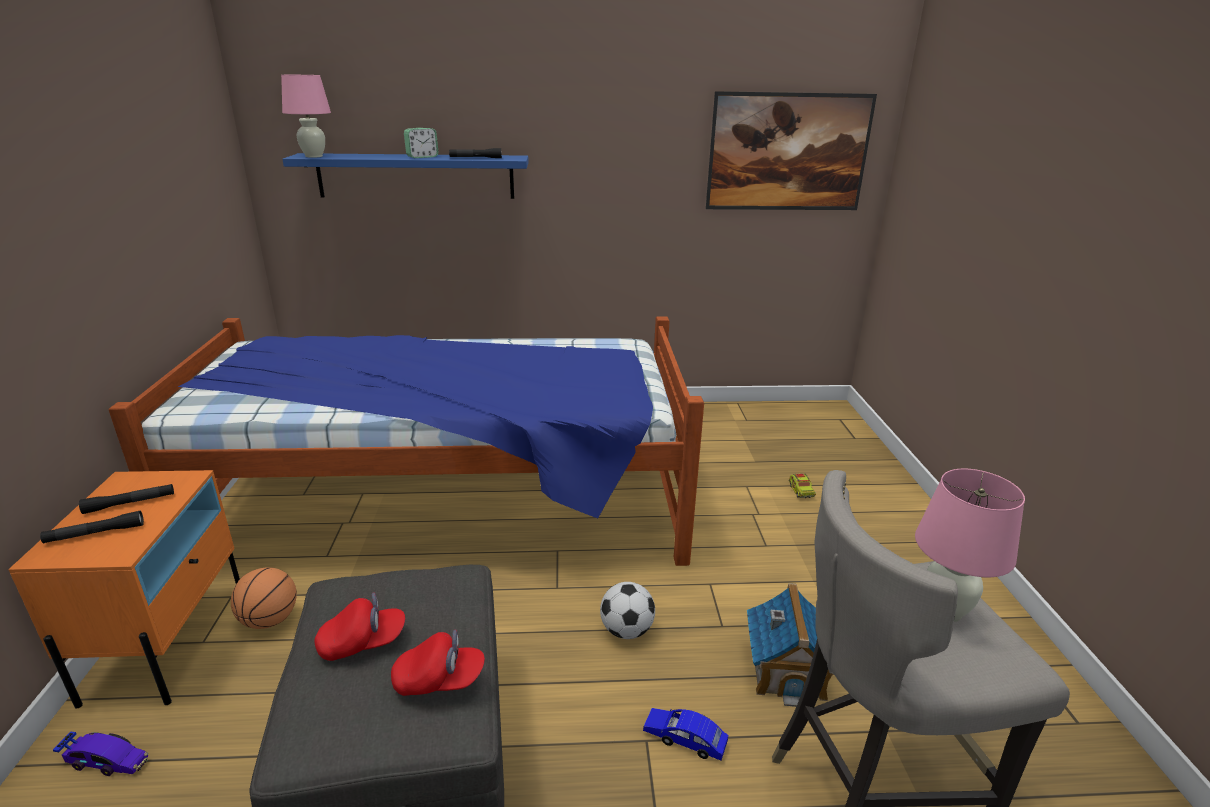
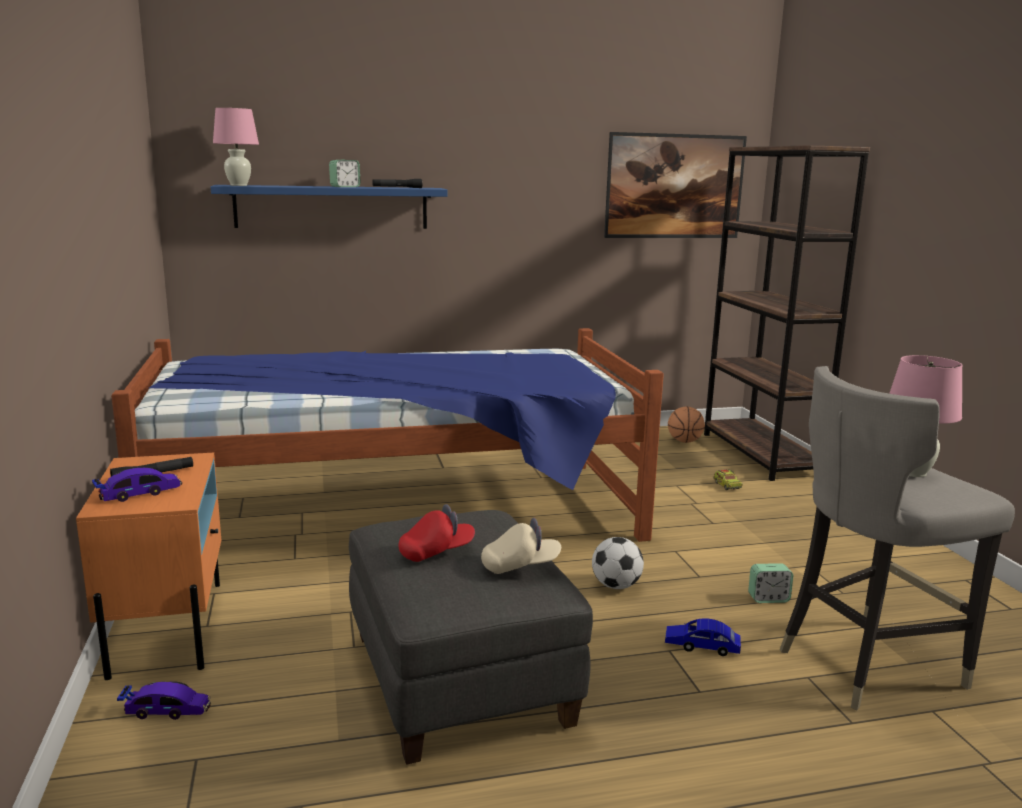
camera: 10 degrees left, 10 degrees down
(95, 533) = (139, 493): black flashlight -> toy car
(270, 620) = (266, 606): basketball -> basketball (684, 441)
(439, 680) = (520, 565): red cap -> beige cap
(787, 670) = (768, 598): toy house -> alarm clock
(853, 448) = (760, 454): none -> brown bookcase

